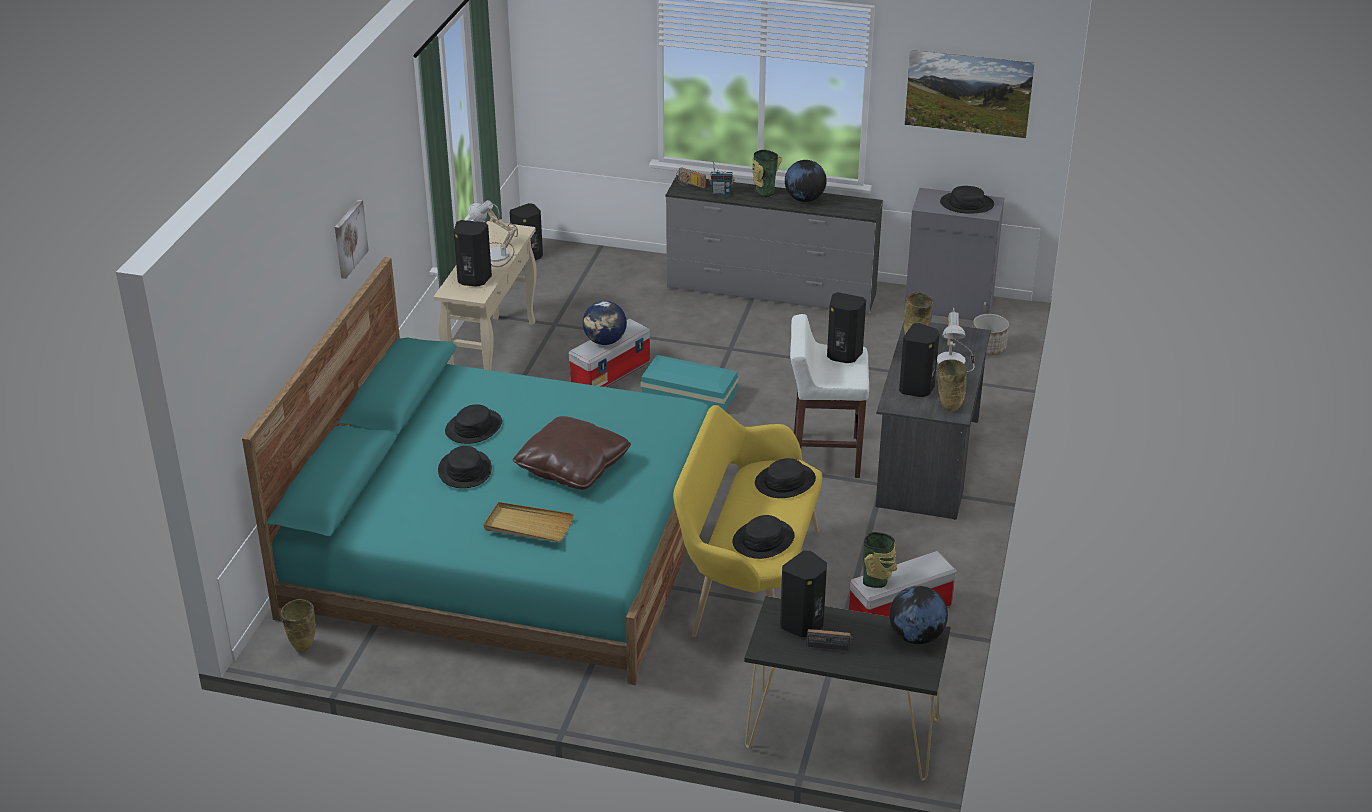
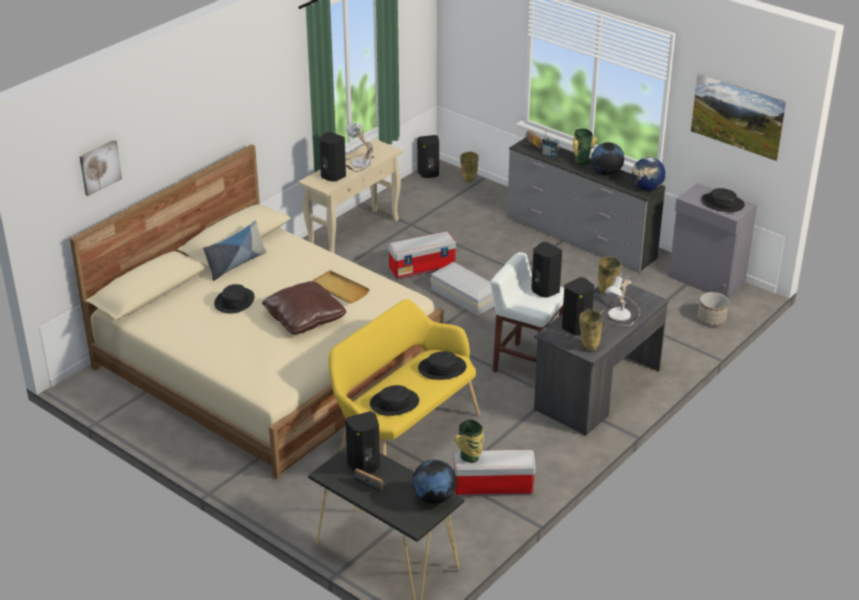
camera: 25 degrees right, 0 degrees up
(302, 648) = (95, 391): beige vase -> beige vase (468, 181)
(349, 238) = (215, 125): picture -> picture (99, 167)
(425, 423) = (236, 264): none -> pillow
(473, 427) = (263, 275): black hat -> none
(507, 542) = (268, 362): turquoise bed -> beige bed
(528, 525) = (242, 348): beige tray -> beige tray (339, 289)
(605, 341) = (417, 242): globe -> globe (647, 188)
(690, 395) = (465, 296): turquoise storage box -> white storage box

